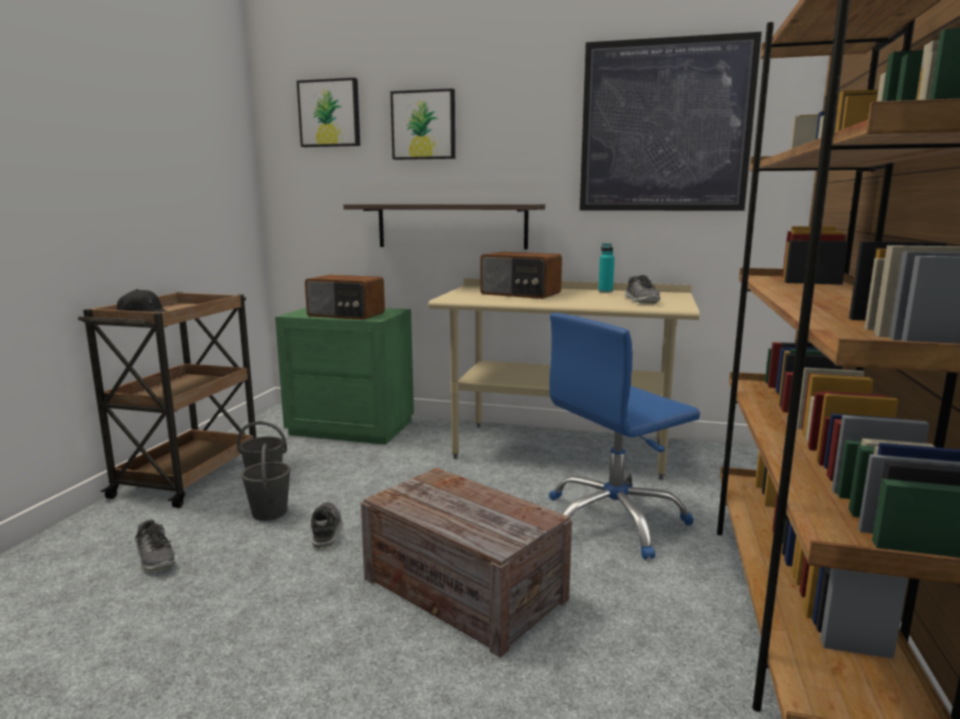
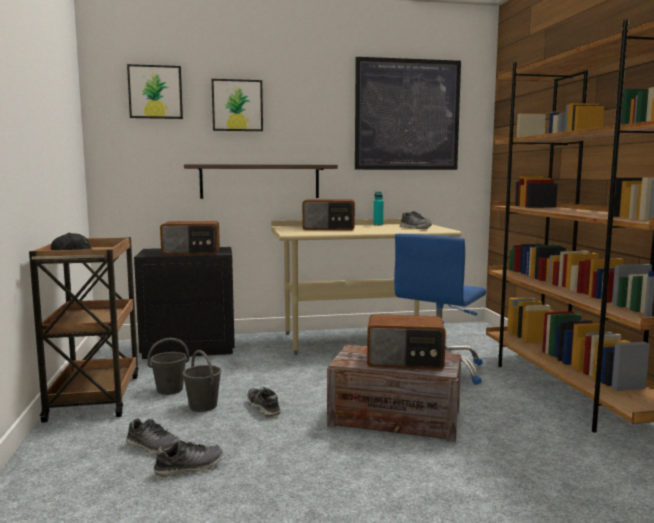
camera: 25 degrees left, 5 degrees down
(151, 599) = (189, 468): none -> shoe
(352, 427) = (189, 347): green nightstand -> black nightstand
(470, 513) = (405, 361): none -> radio

